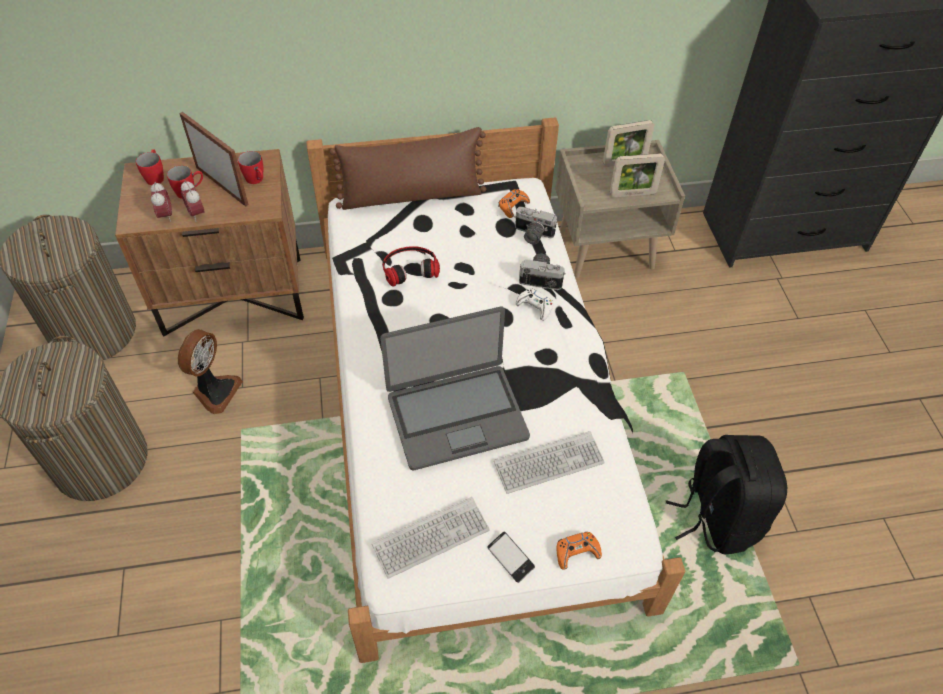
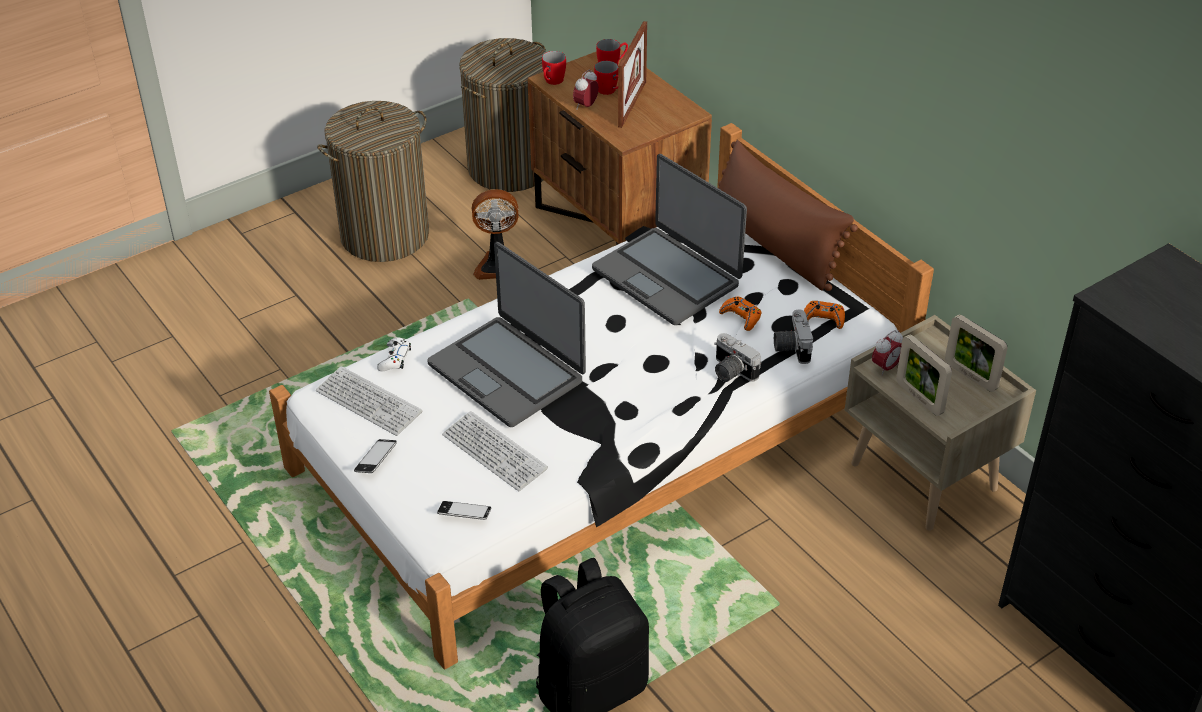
camera: 65 degrees right, 10 degrees down
(166, 216) = (570, 92): alarm clock -> alarm clock (885, 368)
(257, 180) = (656, 120): red mug -> red mug (552, 82)
(410, 268) = (667, 276): headphones -> laptop
(535, 307) = (684, 380): white game controller -> white game controller (395, 359)
(542, 277) = (730, 372): camera -> camera turned 150 degrees clockwise
(576, 552) = (407, 501): orange game controller -> orange game controller (741, 317)
(611, 513) = (464, 513): none -> phone

